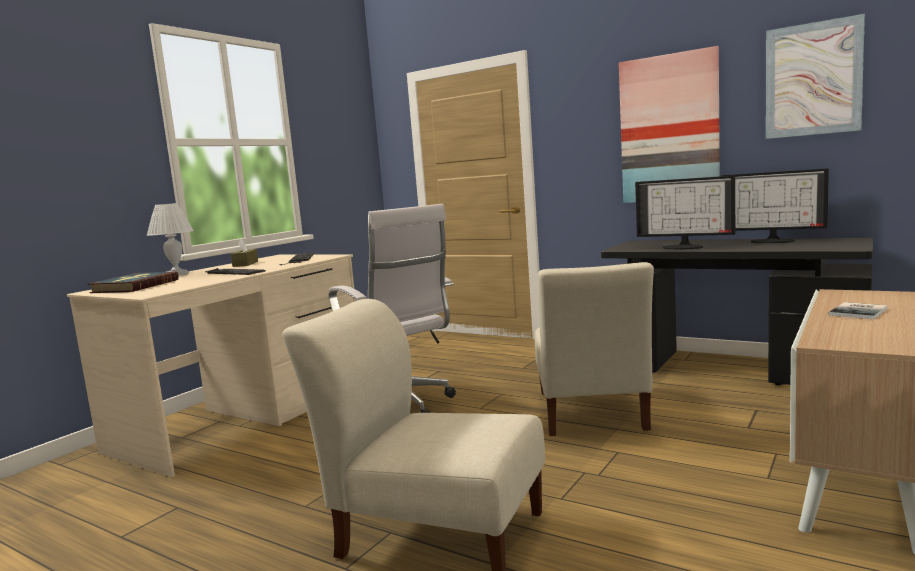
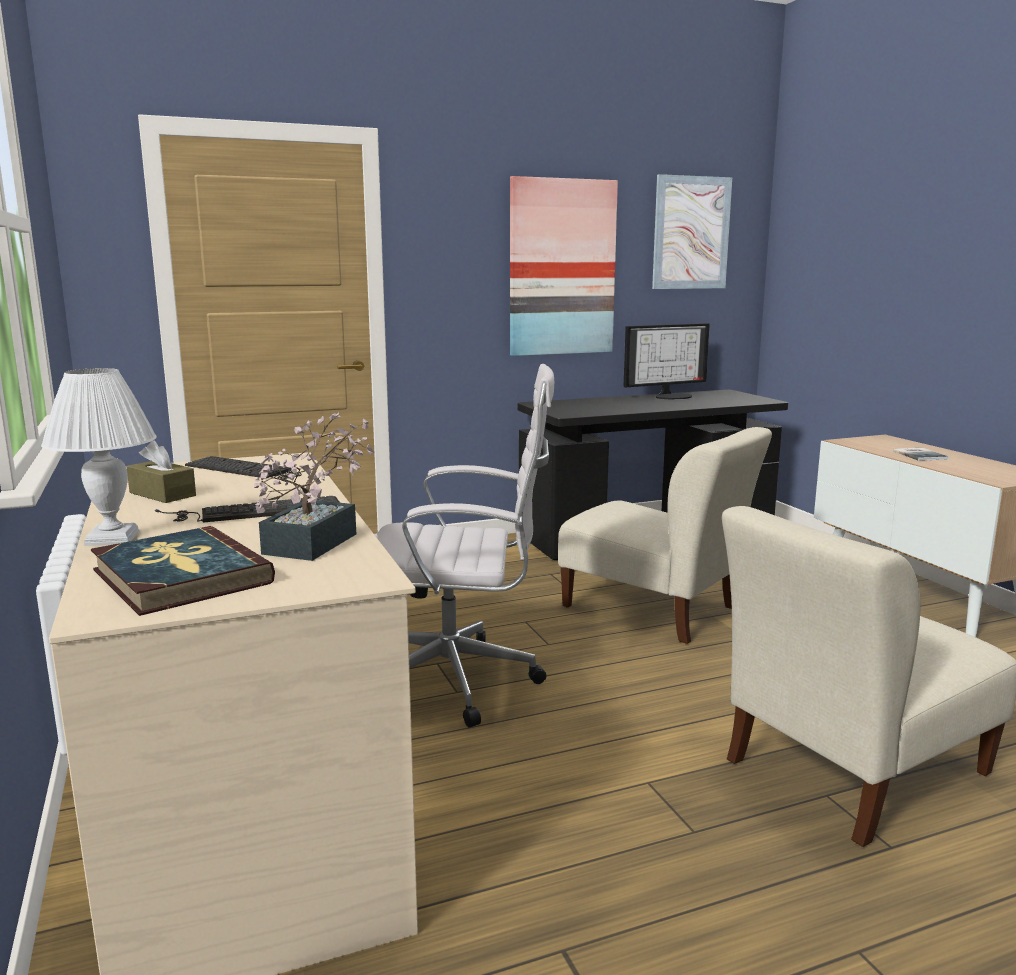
camera: 55 degrees left, 5 degrees up
(196, 283) = (318, 540): none -> potted plant
(683, 247) = (623, 407): monitor -> none

